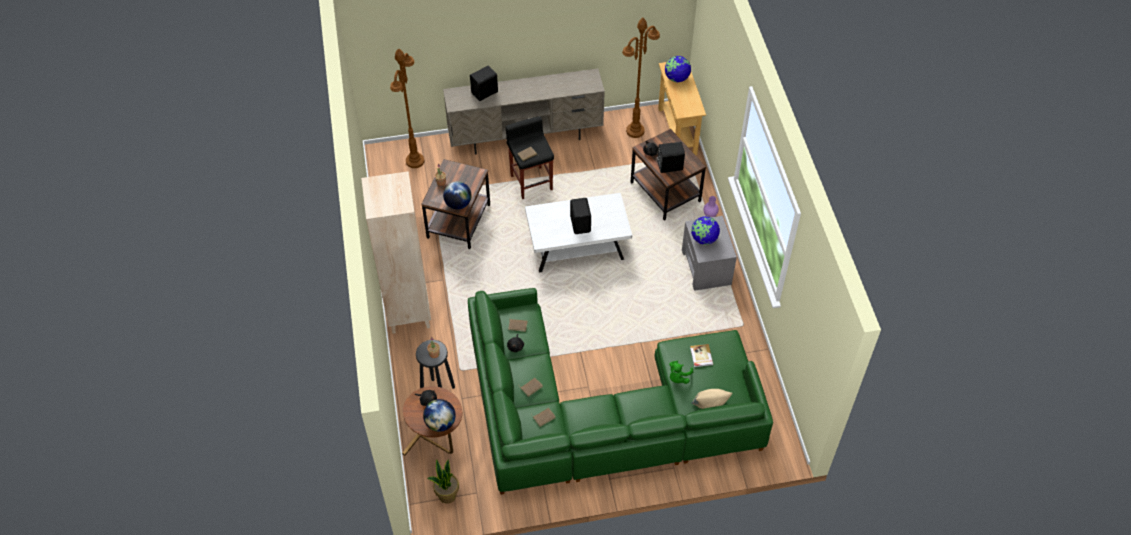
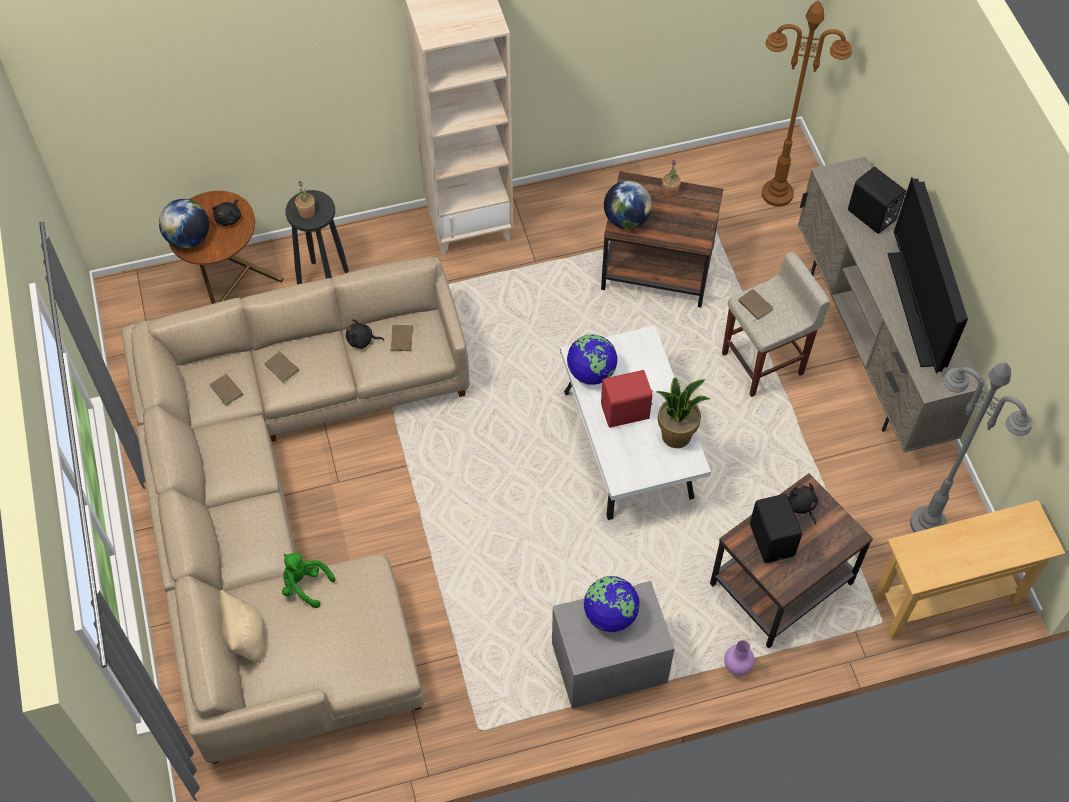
camera: 85 degrees right, 5 degrees up
(447, 495) = (148, 312): potted plant -> potted plant (676, 435)
(531, 182) = (763, 363): black stool -> beige stool
(547, 85) = (916, 309): none -> television
(581, 224) = (626, 413): black speaker -> red speaker
(604, 413) = (287, 508): green sofa -> beige sofa
(635, 131) = (928, 524): brown floor lamp -> grey floor lamp
(676, 78) = (1002, 535): globe -> globe (591, 372)
(701, 356) = (348, 620): book -> none

